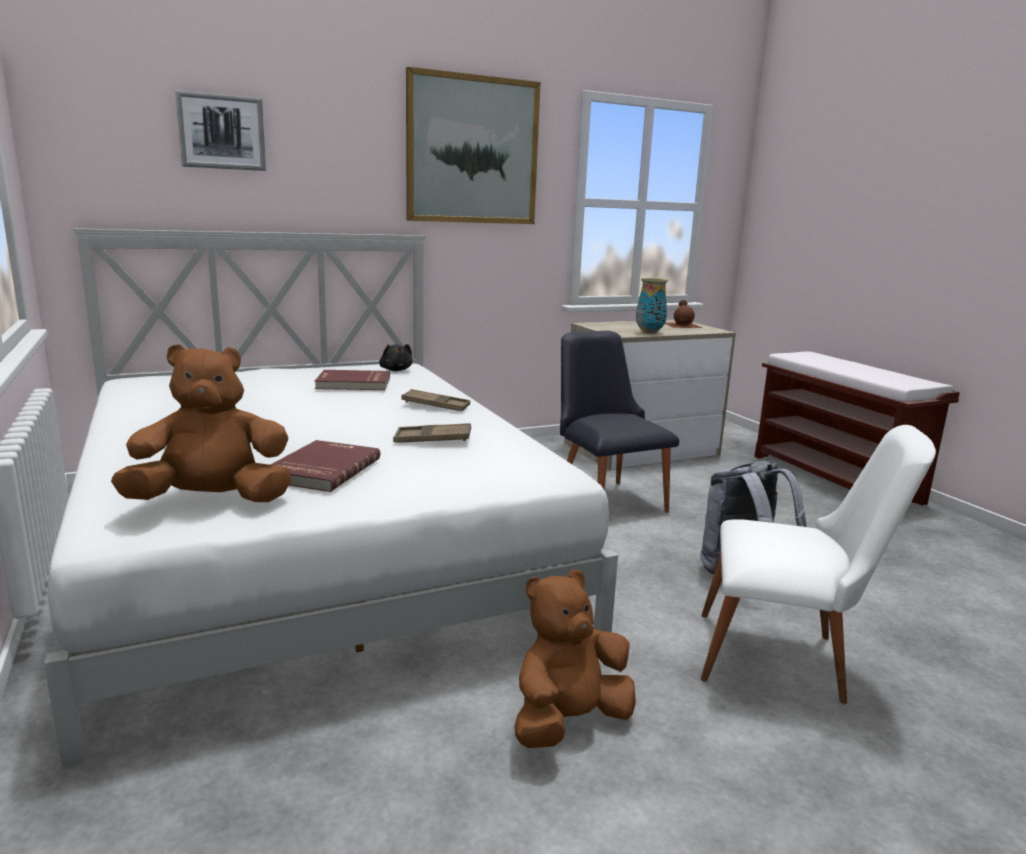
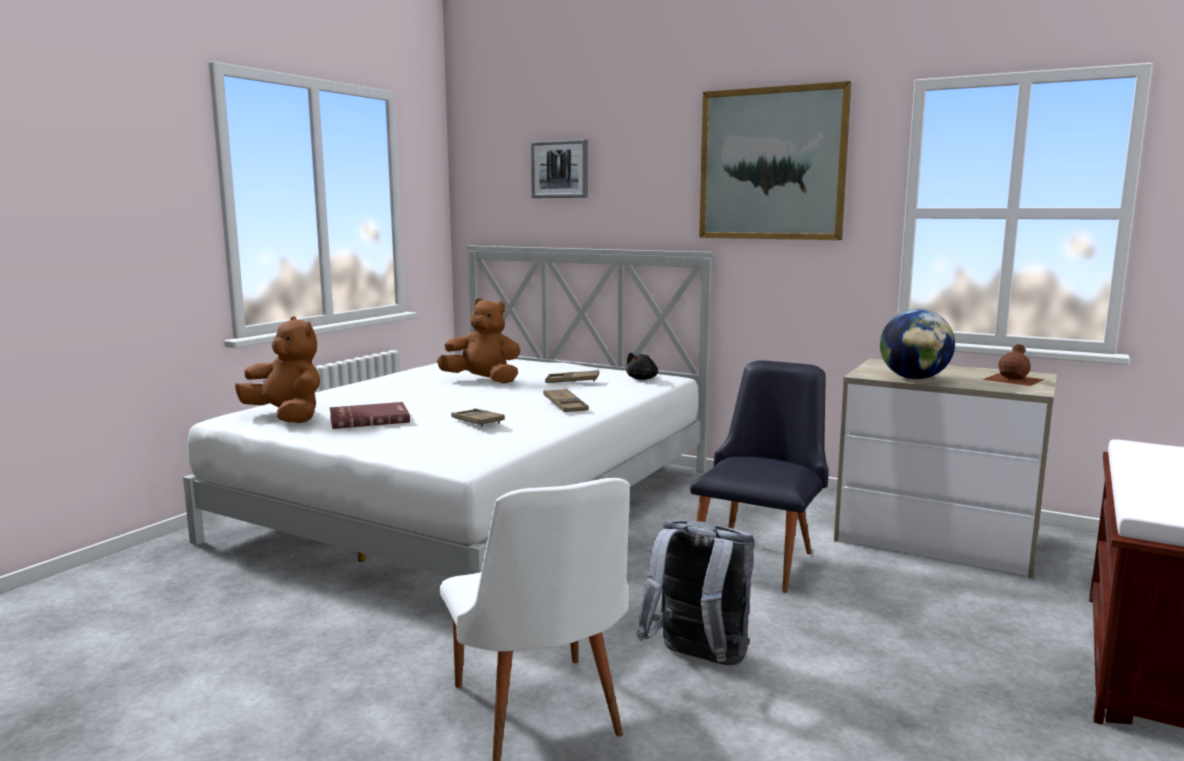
camera: 55 degrees right, 5 degrees down
(353, 384) = (572, 381): red book -> brown tray
(568, 721) = (341, 648): brown plush toy -> brown plush toy (483, 381)
(649, 332) = (914, 378): vase -> globe

